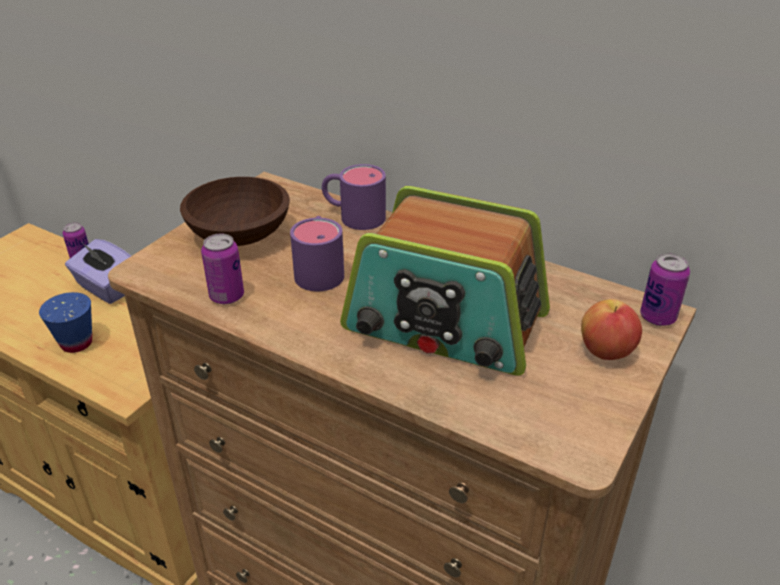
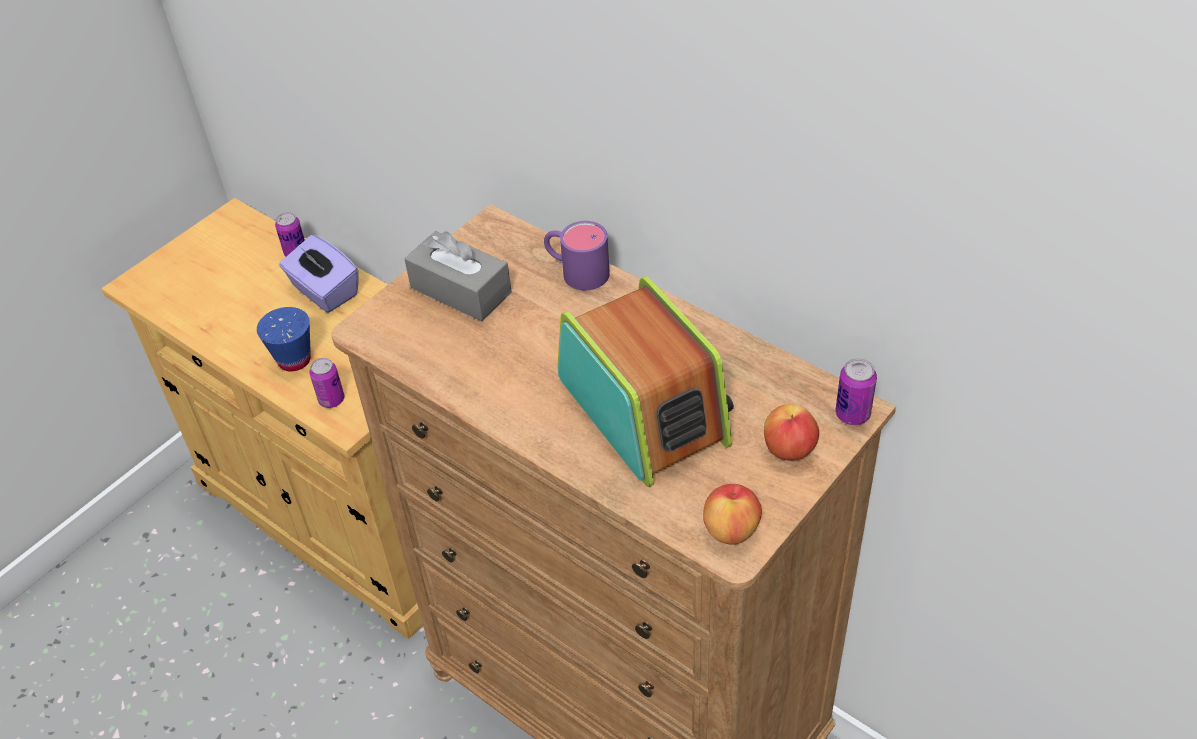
camera: 10 degrees right, 10 degrees up
(227, 296) = (442, 366): can -> can (331, 400)
(241, 234) = (460, 290): brown bowl -> grey tissue box
(319, 269) = (533, 338): purple mug -> none
(445, 323) = (644, 409): radio -> radio turned 150 degrees counterclockwise
(571, 433) = (731, 530): none -> apple

